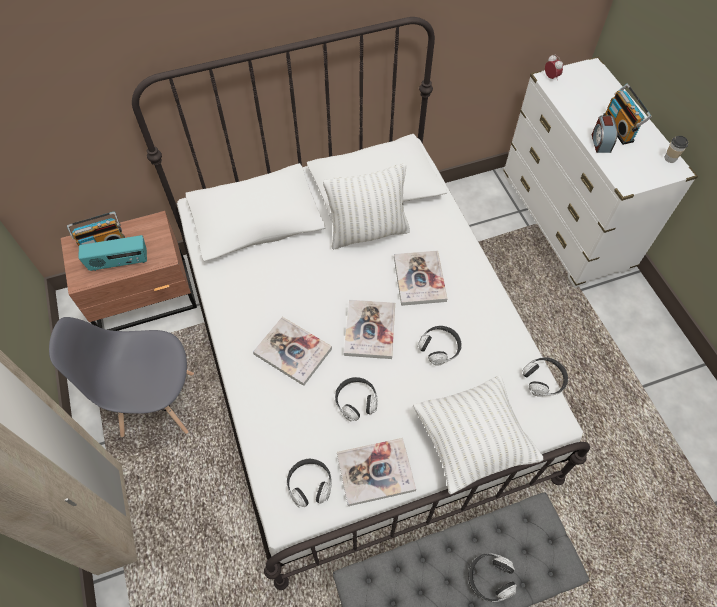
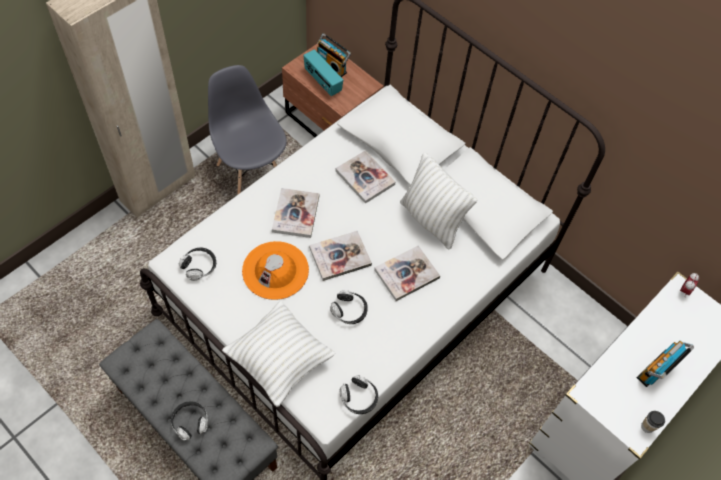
camera: 60 degrees right, 0 degrees up
(356, 401) = (275, 270): headphones -> orange hat
(375, 472) = (226, 304): book -> book (365, 177)
(600, 142) = (625, 357): alarm clock -> none

